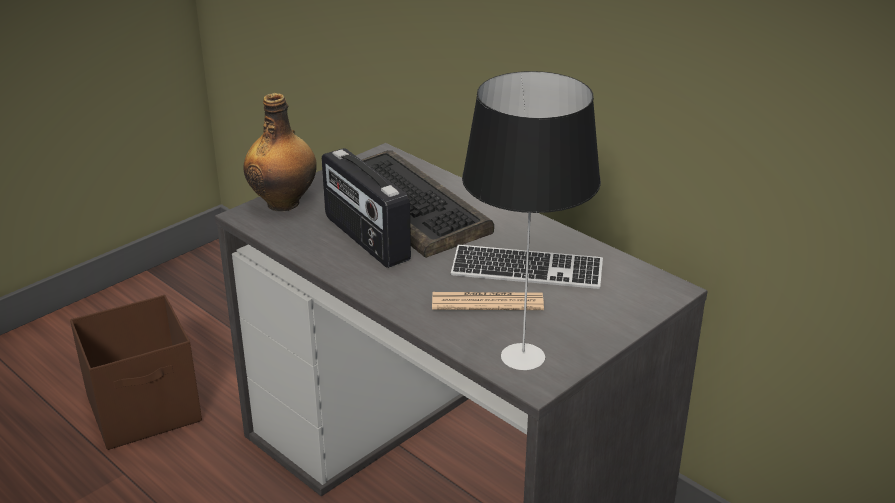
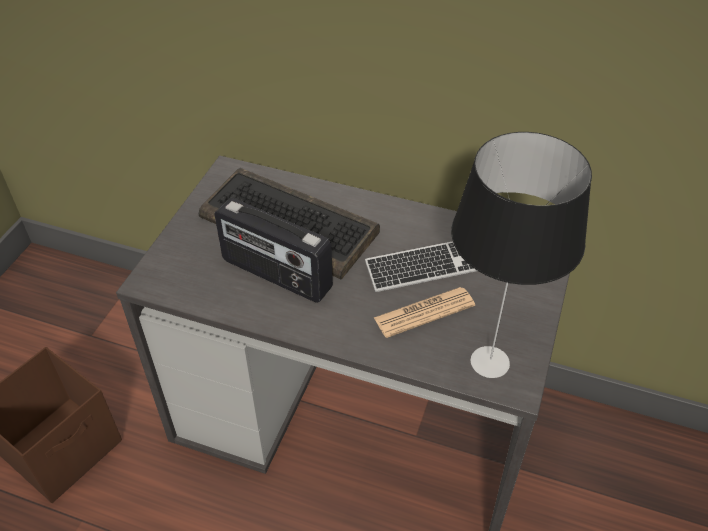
camera: 25 degrees left, 15 degrees up
(284, 202) = (173, 255): bottle -> none

